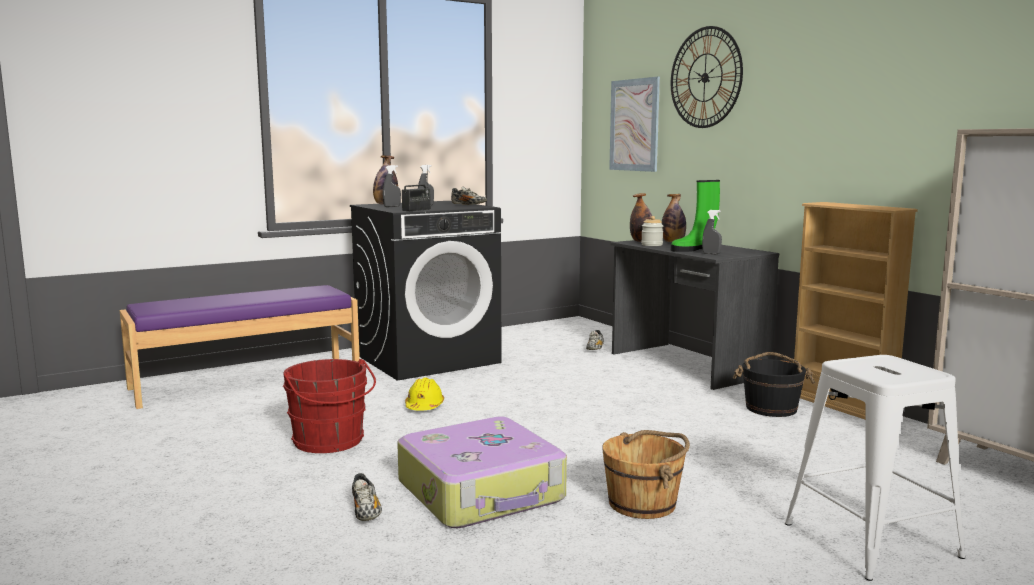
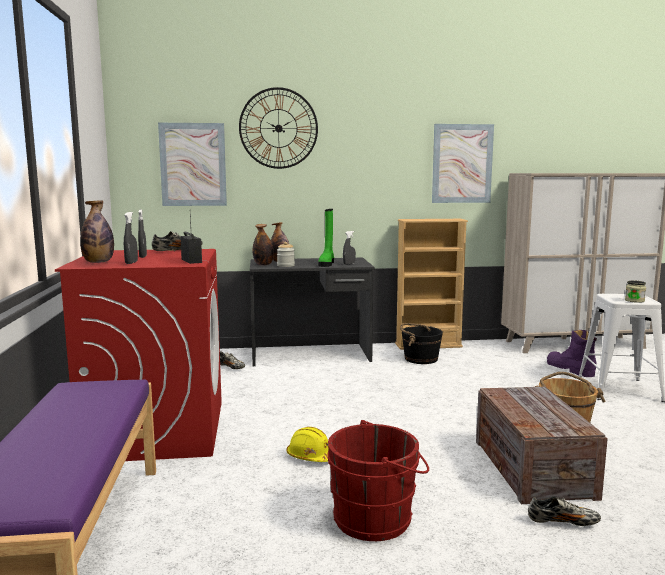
camera: 65 degrees left, 0 degrees up
(428, 359) = (156, 430): black washing machine -> red washing machine
(482, 492) = (532, 468): suitcase -> crate
(867, 371) = (634, 300): none -> jar
(915, 499) = (570, 369): none -> purple boot
(931, 114) = (462, 163): none -> picture

